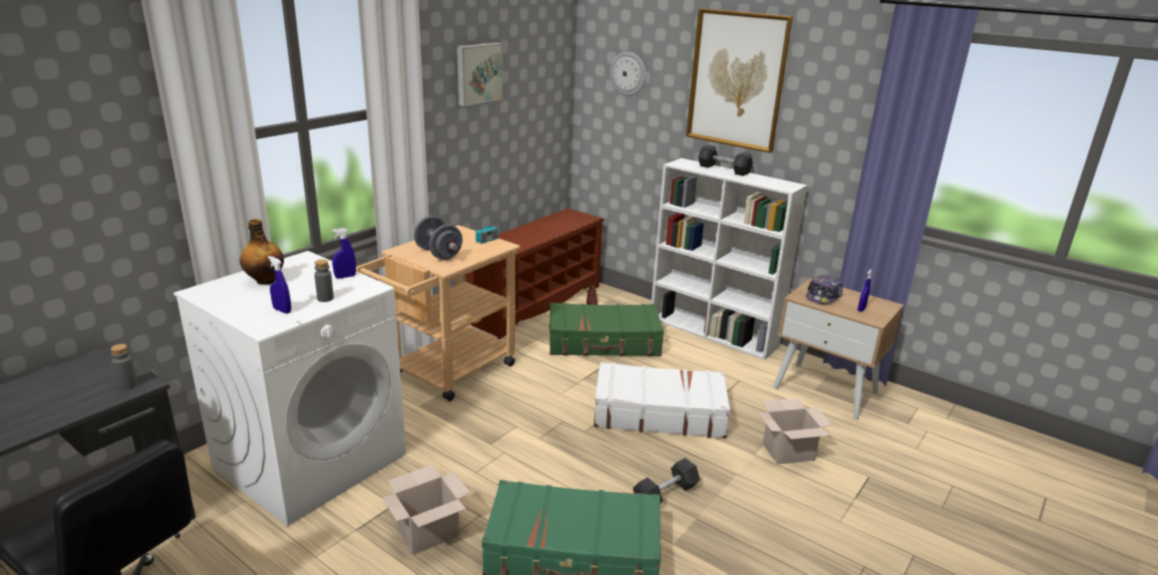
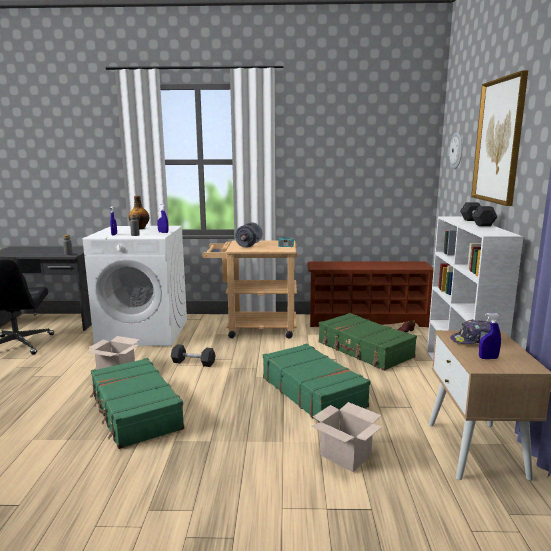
camera: 55 degrees right, 10 degrees down
(478, 73) = (333, 146): picture -> none
(658, 412) = (313, 391): white suitcase -> green suitcase
(665, 494) = (223, 422): grey dumbbell -> grey dumbbell (193, 362)

